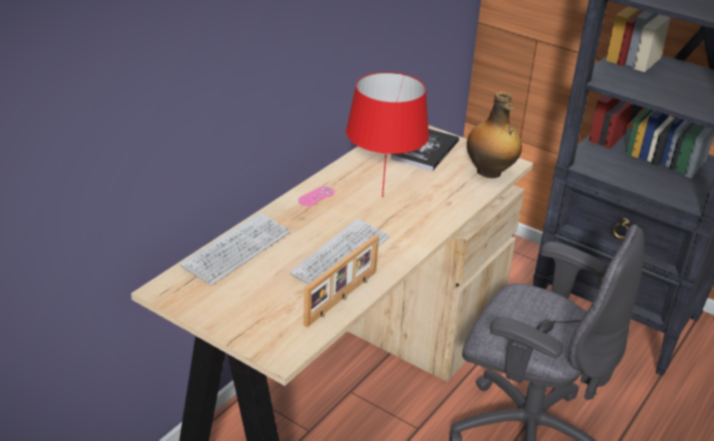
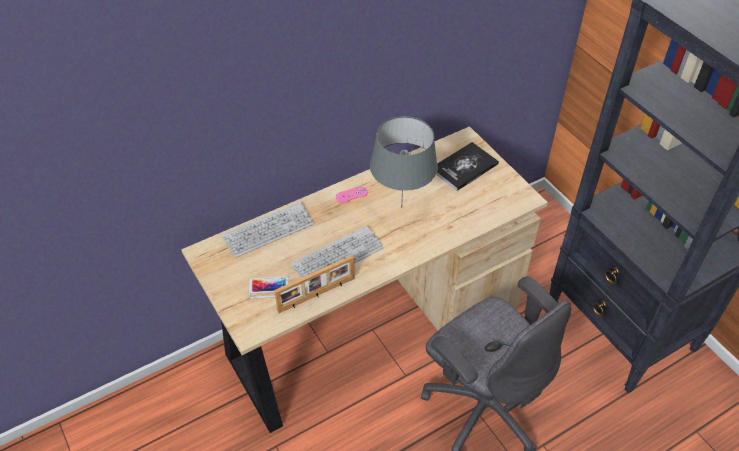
camera: 25 degrees right, 15 degrees up
(276, 305) = (269, 287): none -> phone
(382, 196) = (401, 207): red table lamp -> grey table lamp
(490, 172) = (503, 203): bottle -> none

